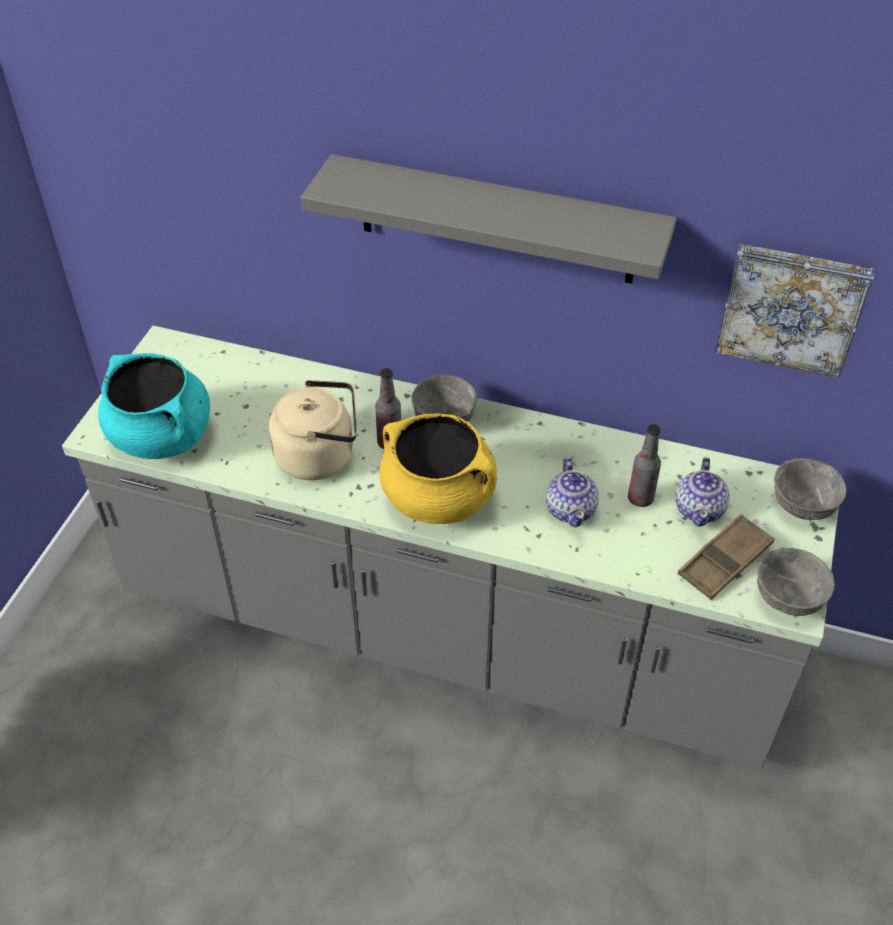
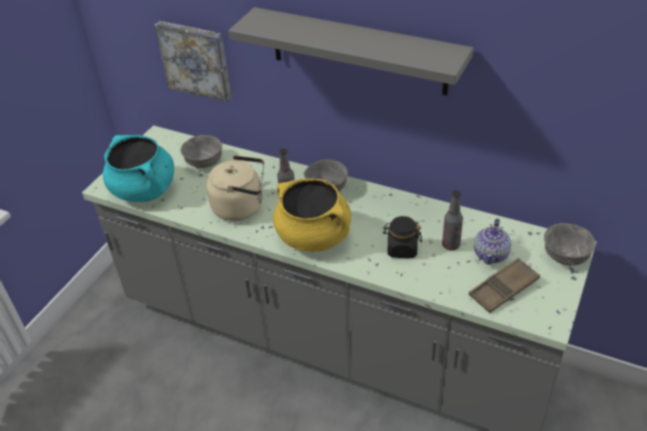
camera: 10 degrees right, 5 degrees down
(571, 509) = (402, 249): teapot -> black jar
(787, 597) = (544, 315): grey bowl -> grey bowl (203, 162)
(791, 307) = (554, 112): picture -> picture (196, 59)

